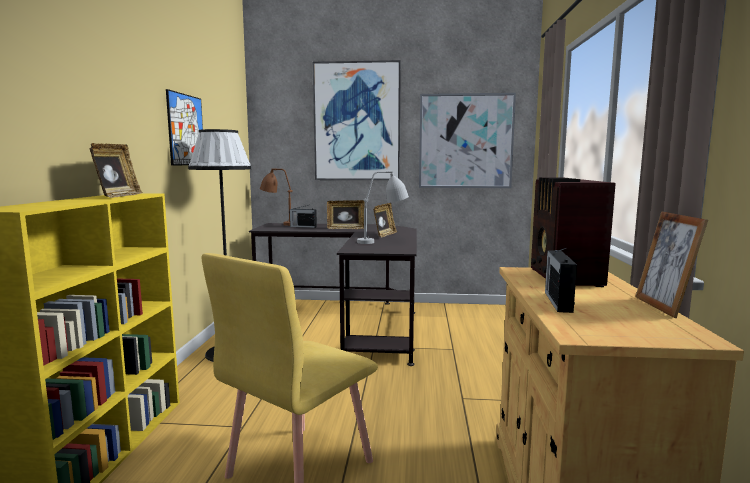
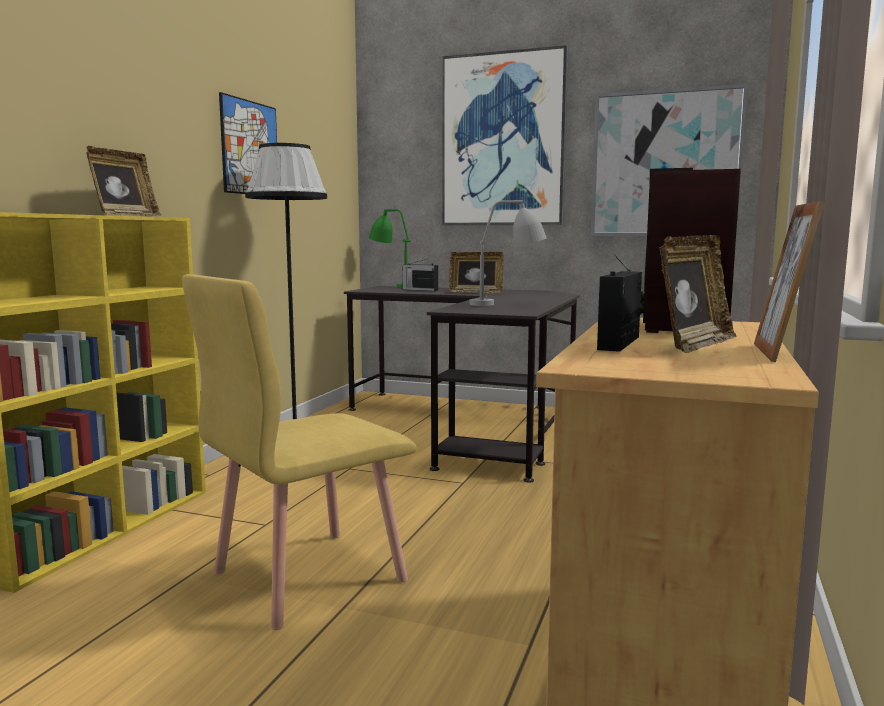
camera: 15 degrees right, 0 degrees up
(278, 223) = (391, 286): brown table lamp -> green table lamp
(384, 235) = (521, 299): picture frame -> picture frame (694, 345)

